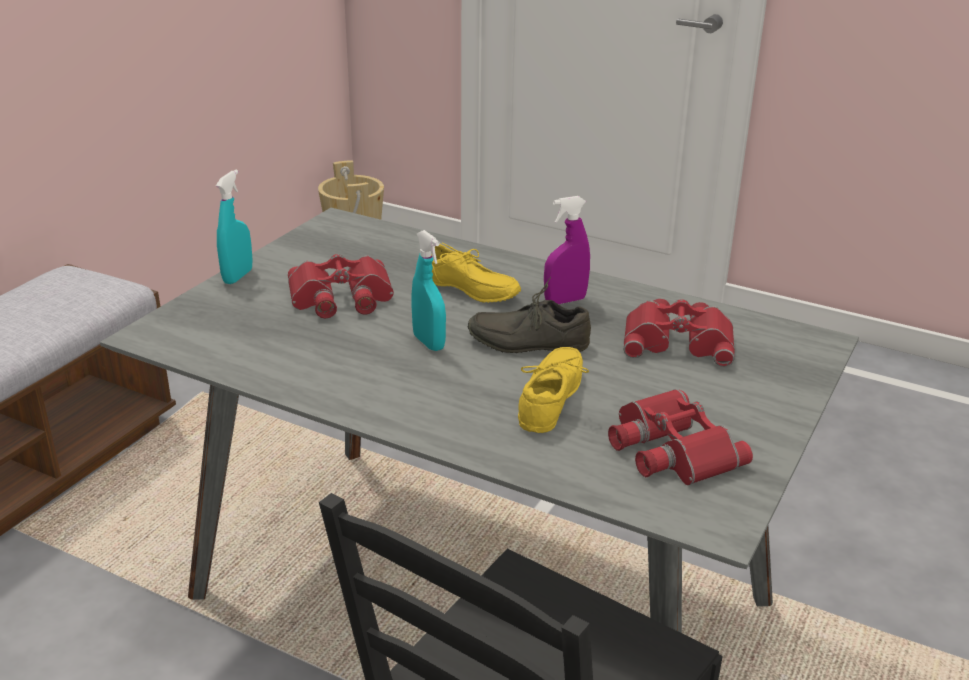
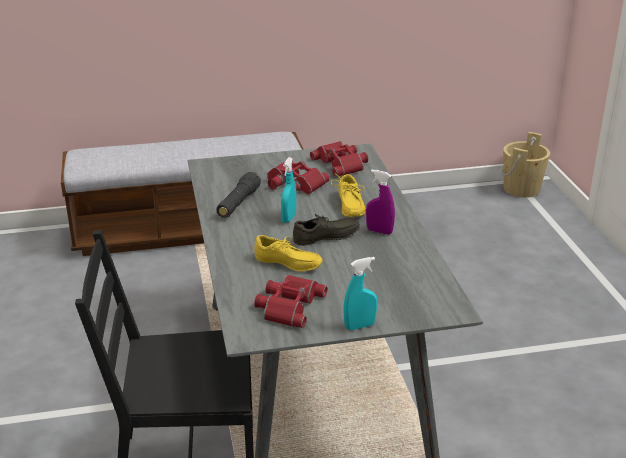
camera: 50 degrees right, 0 degrees up
(238, 276) = (275, 157): turquoise spray bottle -> turquoise spray bottle (359, 326)
(319, 361) = (238, 203): none -> black flashlight
(528, 341) = (327, 238): grey shoe -> grey shoe turned 105 degrees clockwise
(555, 400) = (287, 264): yellow shoe -> yellow shoe turned 45 degrees clockwise
(678, 340) = (389, 273): red binoculars -> red binoculars (342, 163)

